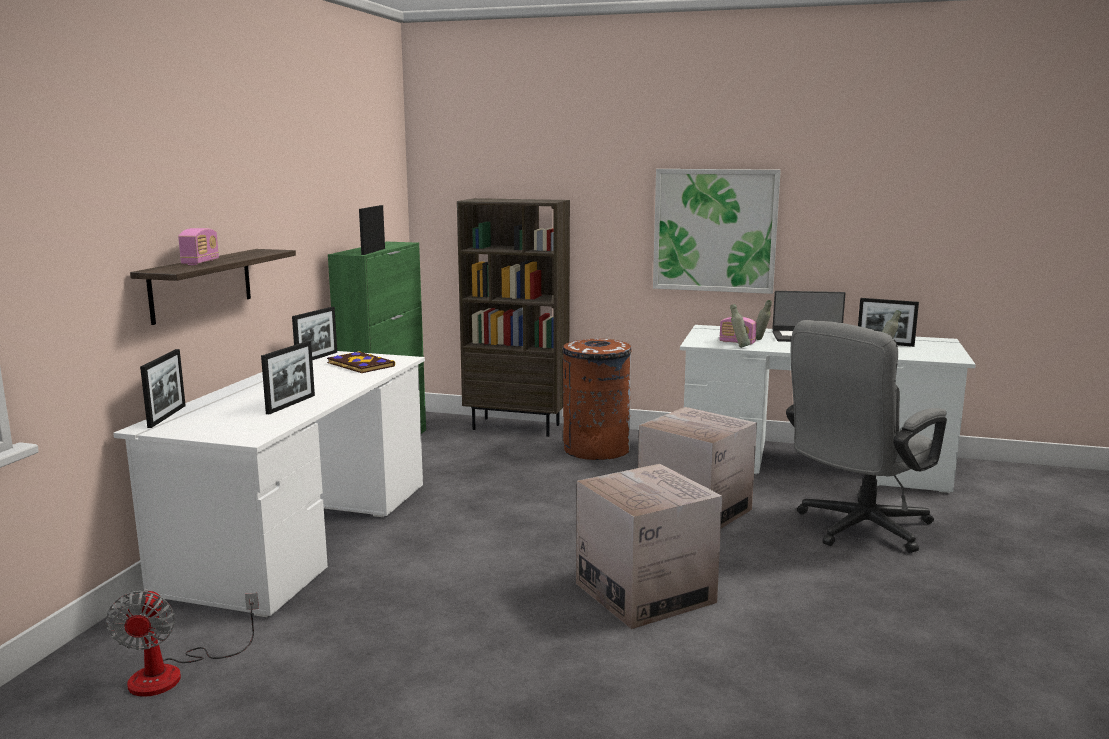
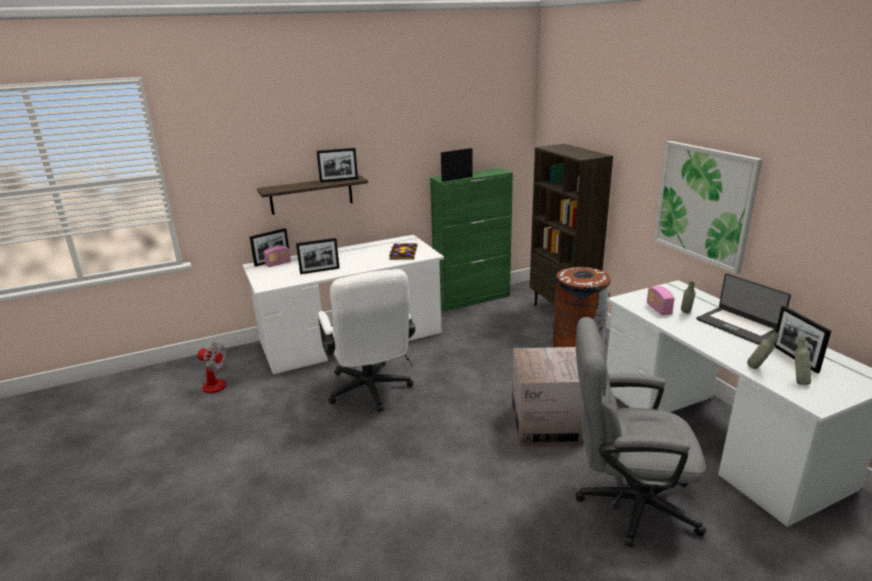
camera: 50 degrees right, 10 degrees up
(173, 673) = (215, 382): fan -> fan turned 105 degrees counterclockwise
(200, 262) = (298, 185): radio -> radio (278, 264)
(317, 358) = (398, 241): picture frame -> picture frame (339, 180)
(462, 569) = (370, 392): none -> white office chair
(645, 593) = (415, 458): cardboard box -> none
(738, 347) = (647, 314): grey bottle -> grey bottle (798, 381)

